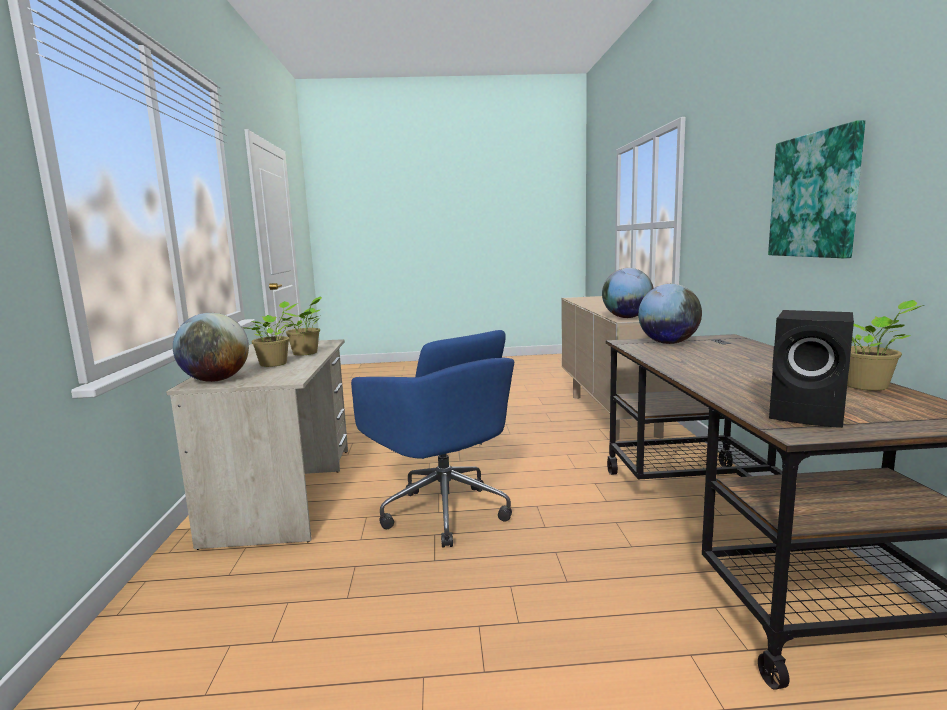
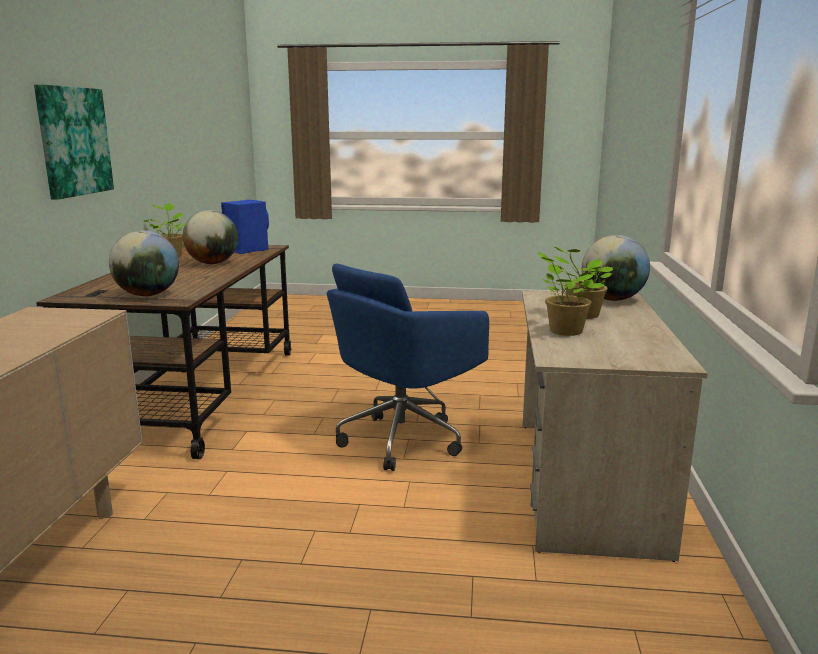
camera: 170 degrees left, 5 degrees up
(441, 511) = (405, 439): blue office chair -> blue office chair turned 105 degrees counterclockwise
(626, 317) = (77, 319): globe -> globe (213, 263)
(810, 415) = (246, 250): black speaker -> blue speaker

